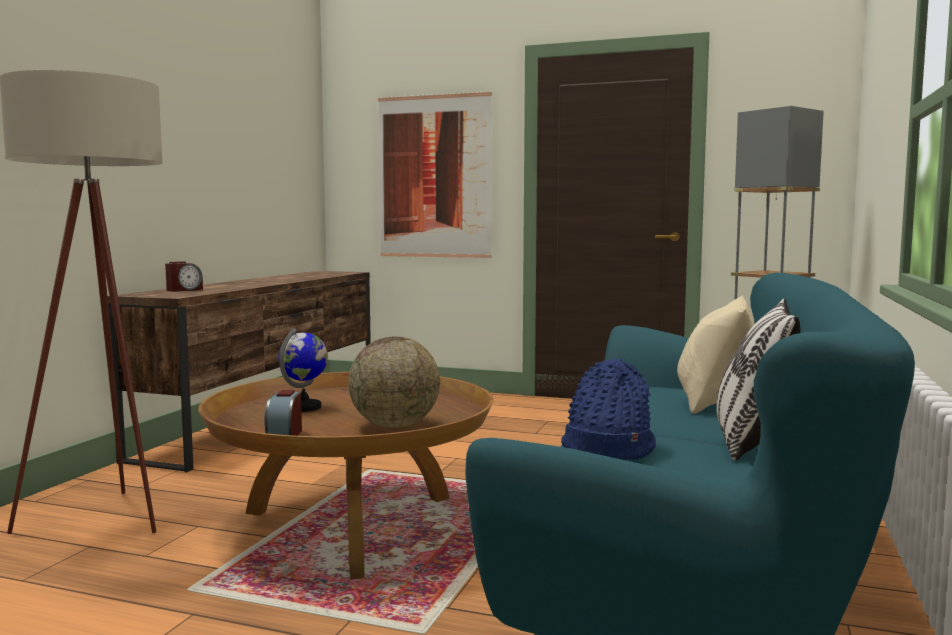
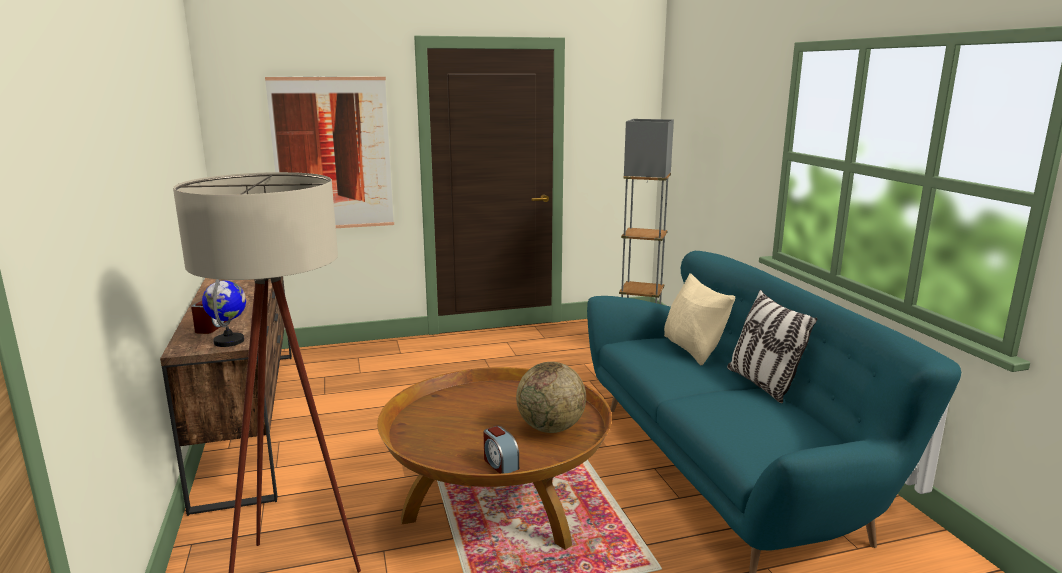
camera: 35 degrees left, 10 degrees up
(304, 407) = (450, 427): globe -> globe (229, 341)
(606, 448) = (717, 414): blue hat -> none

